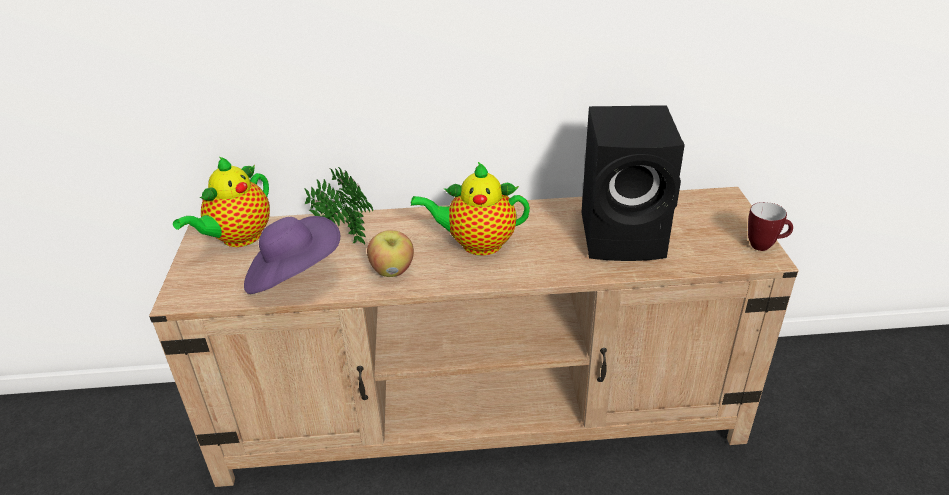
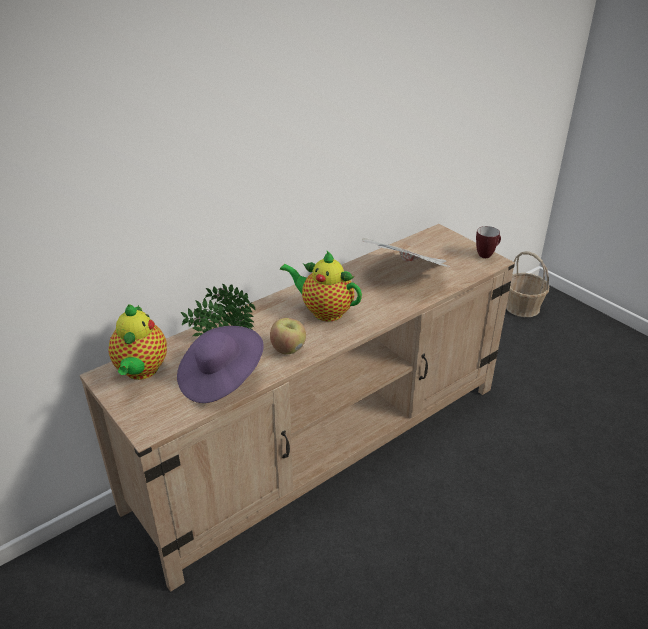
camera: 35 degrees left, 0 degrees up
(476, 244) = (324, 311): teapot -> teapot turned 60 degrees clockwise
(625, 236) = (408, 274): black speaker -> newspaper
(890, 354) = (522, 307): none -> basket

